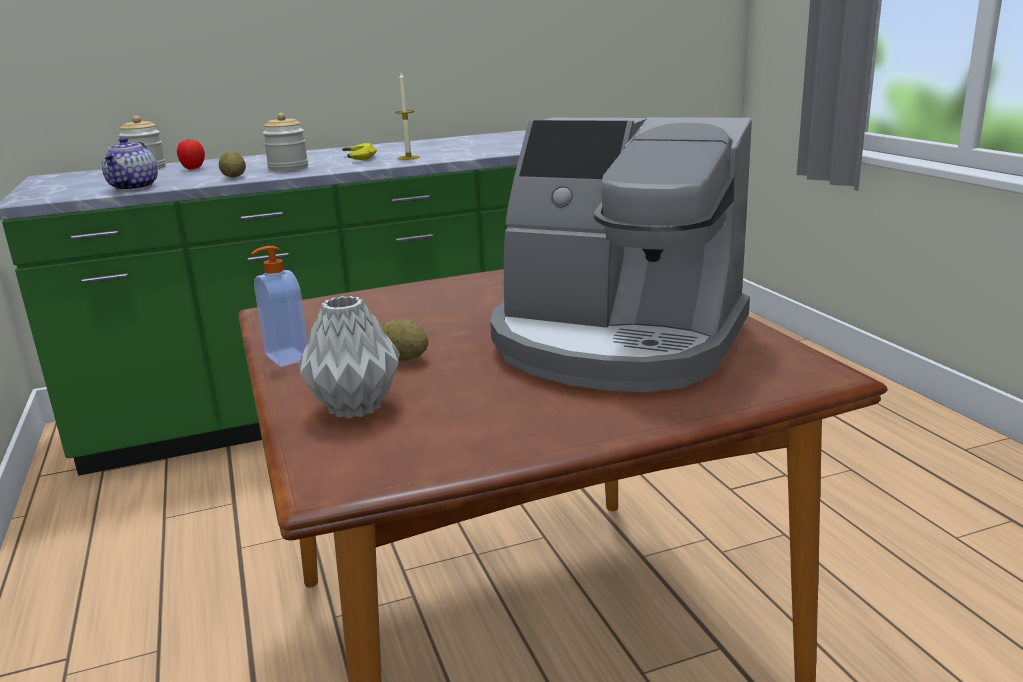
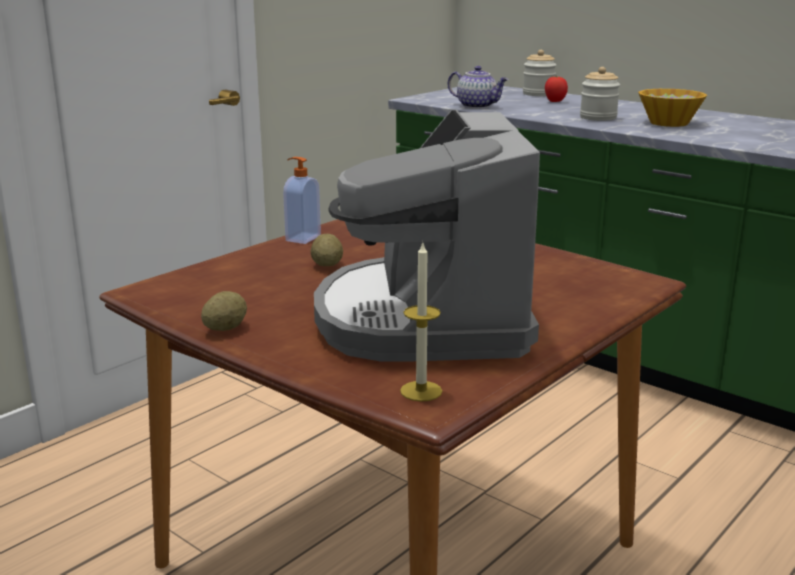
camera: 60 degrees right, 0 degrees up
(135, 187) = (477, 106): teapot -> teapot turned 120 degrees counterclockwise
(234, 177) = (545, 114): potato -> potato (225, 329)
(353, 407) = (240, 272): grey vase -> none
(355, 158) = (669, 123): banana -> bowl
(408, 157) = (703, 133): candle -> candle (421, 391)

